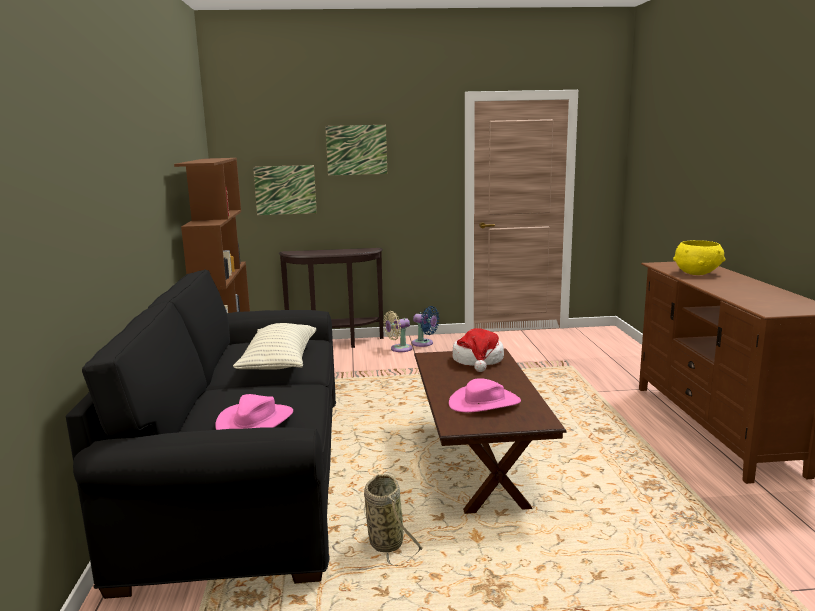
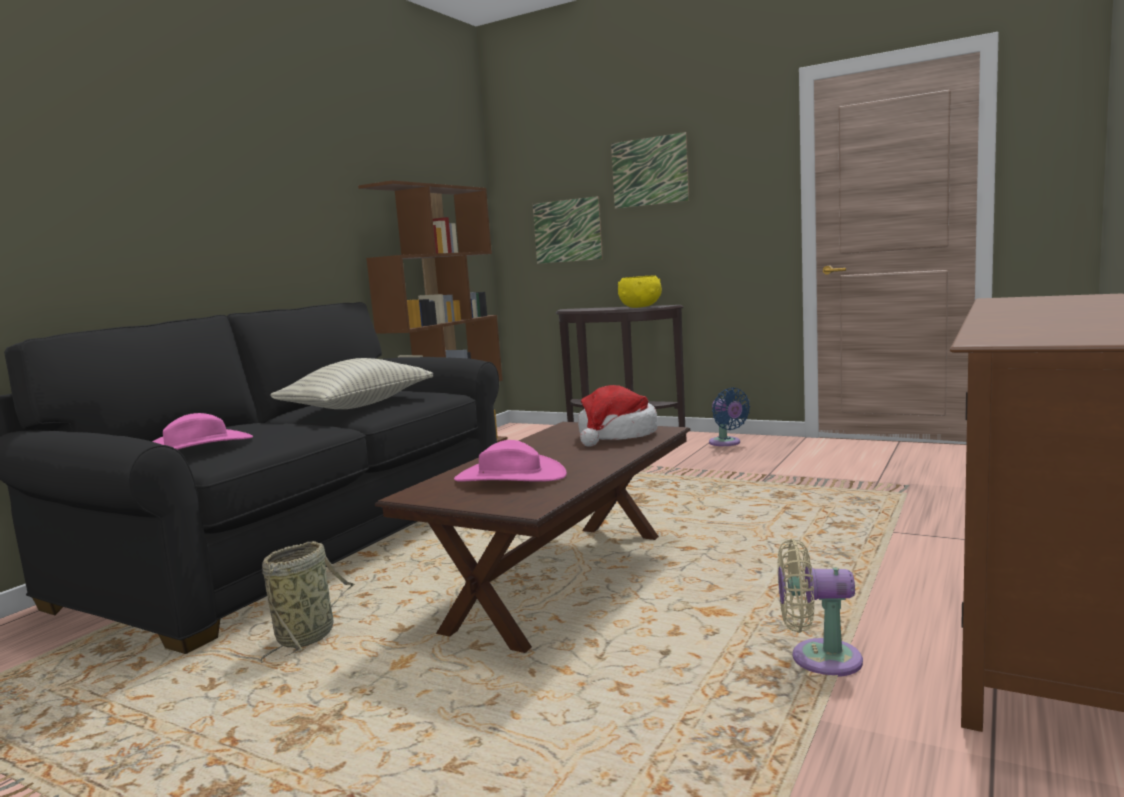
camera: 35 degrees right, 5 degrees down
(399, 349) = (683, 445): beige fan -> beige fan (818, 658)
(697, 273) = (1038, 305): yellow bowl -> yellow bowl (640, 307)

